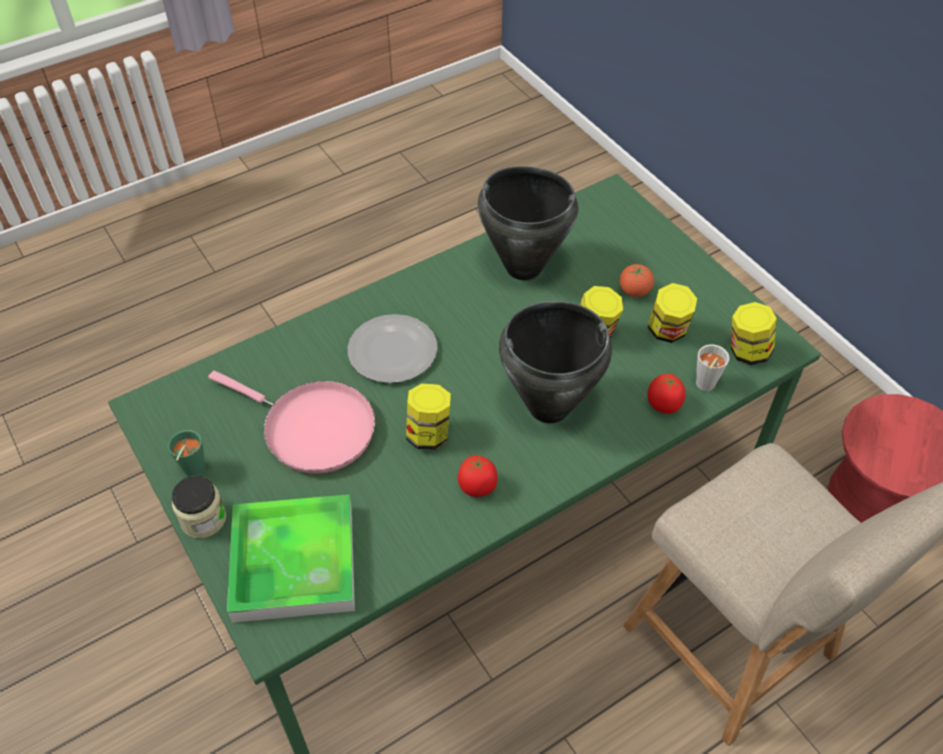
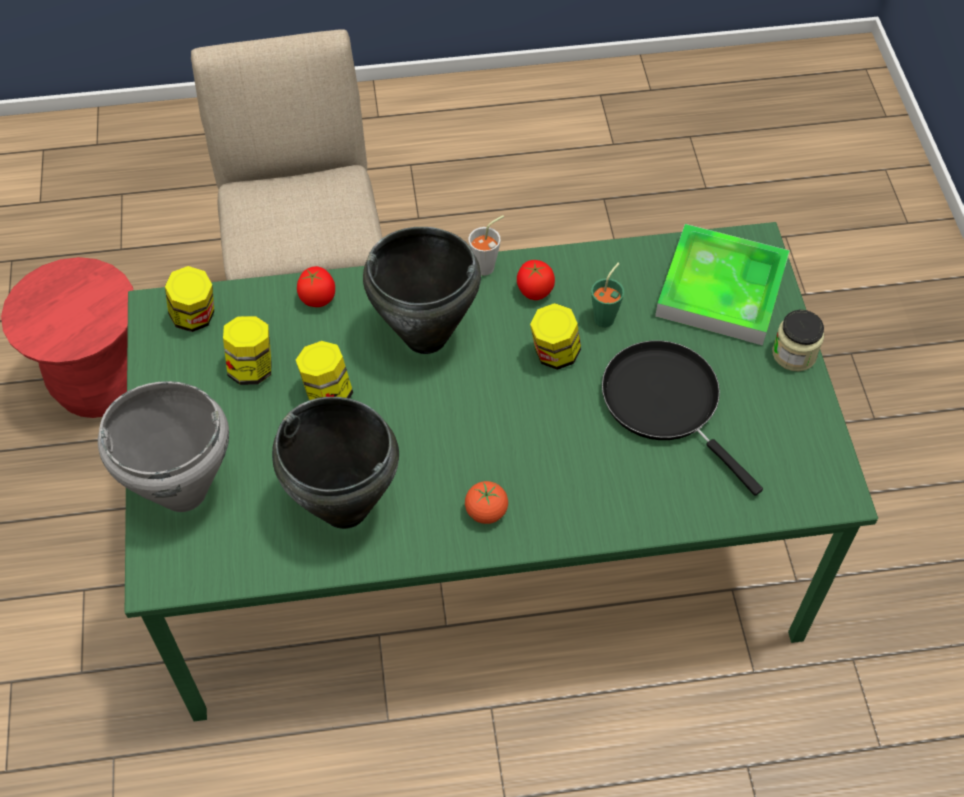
camera: 155 degrees left, 5 degrees up
(193, 473) = (797, 400): green cup -> green cup (607, 316)
(312, 428) = (666, 402): pink frying pan -> black frying pan
(393, 350) = (548, 458): plate -> none
(634, 291) = (247, 427): tomato -> tomato (486, 512)
(642, 239) = (182, 491): none -> grey cooking pot
(703, 386) = (267, 301): grey cup -> grey cup (488, 265)

